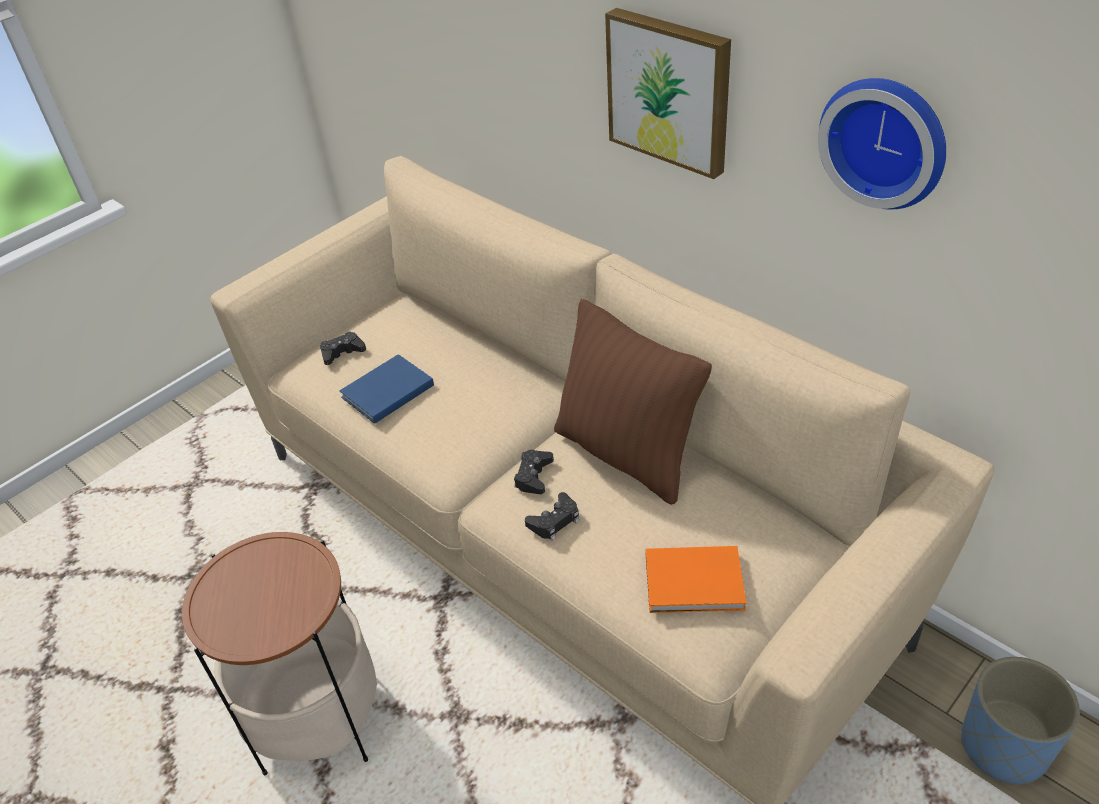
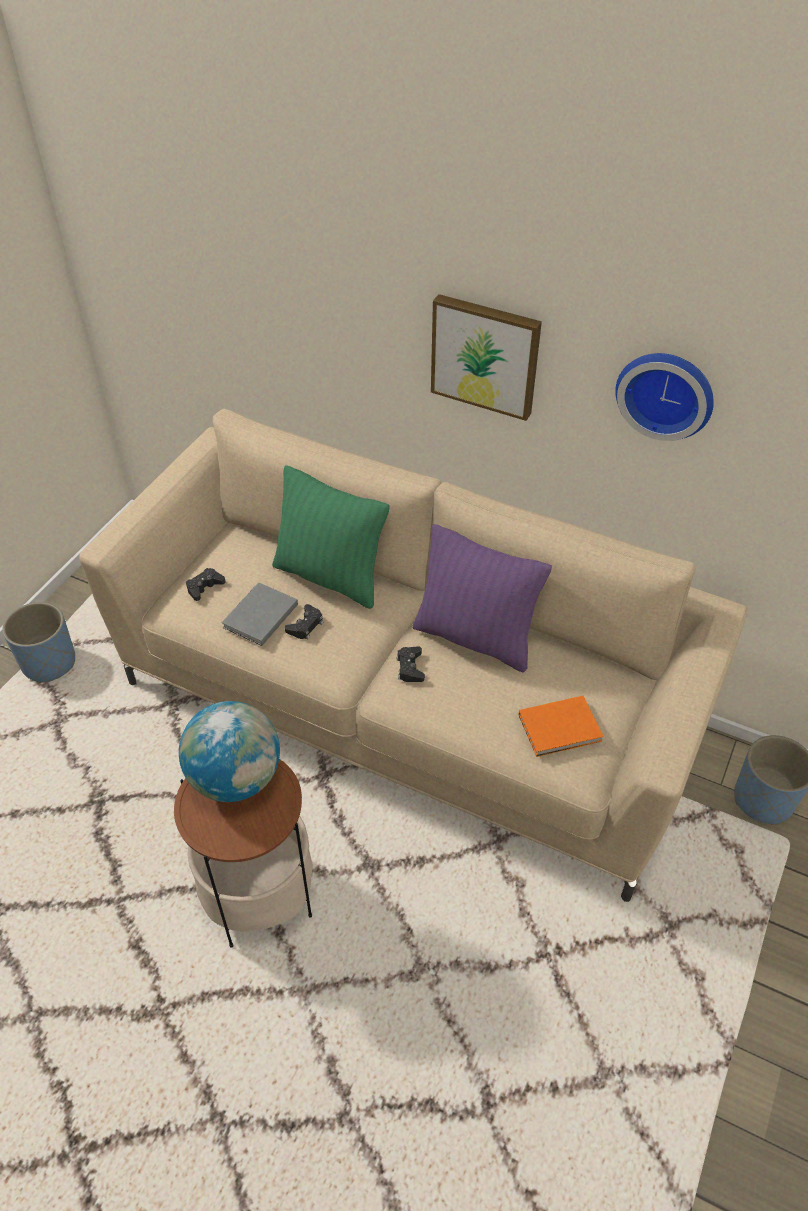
camera: 20 degrees left, 5 degrees up
(210, 424) = (49, 663): none -> blue planter
(272, 565) = (236, 778): none -> globe
(385, 392) = (258, 617): blue book -> grey book
(483, 361) = (330, 577): none -> green pillow
(554, 521) = (440, 701): black game controller -> black game controller (305, 626)
(626, 454) = (475, 638): brown pillow -> purple pillow

